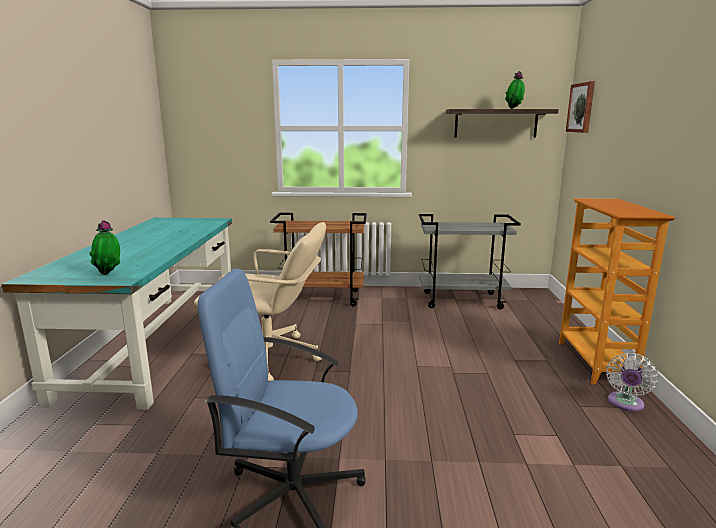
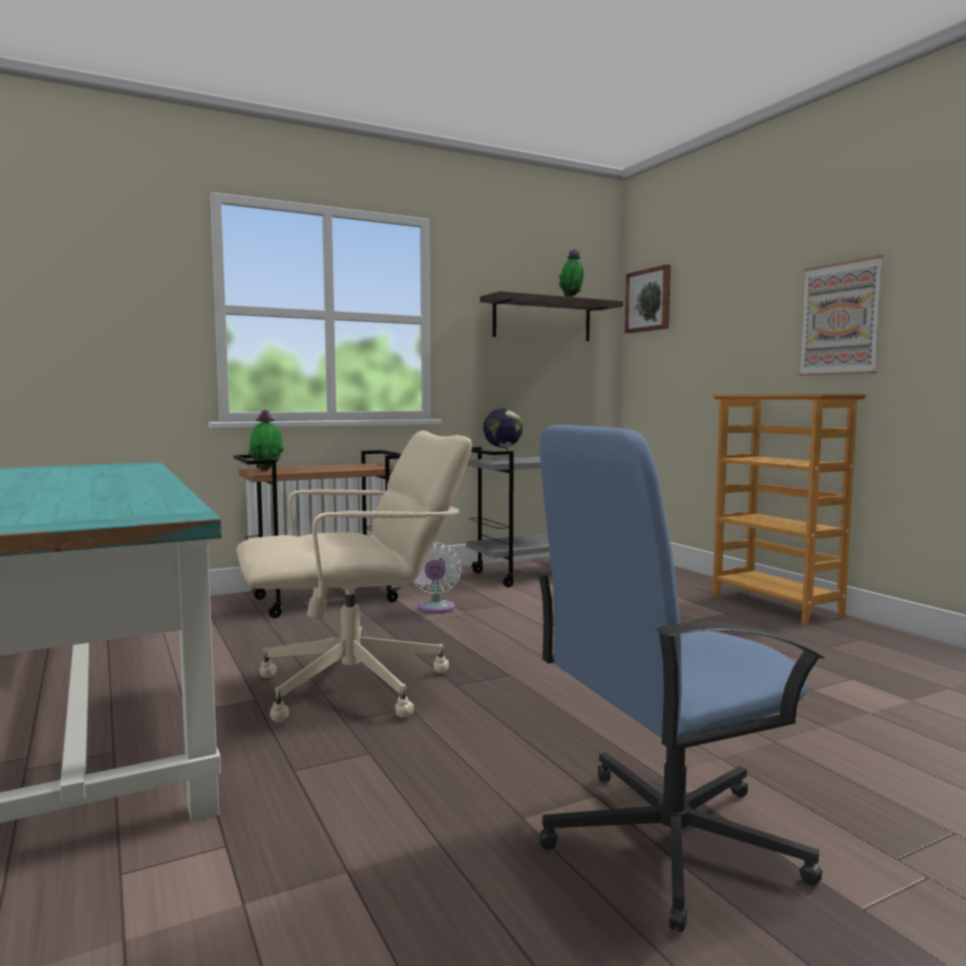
camera: 30 degrees left, 10 degrees down
(109, 274) = (119, 513): potted plant -> potted plant (267, 470)
(445, 223) = (502, 458): none -> globe
(625, 404) = (861, 635): white fan -> white fan (436, 609)
(674, 148) = (840, 319): none -> picture

